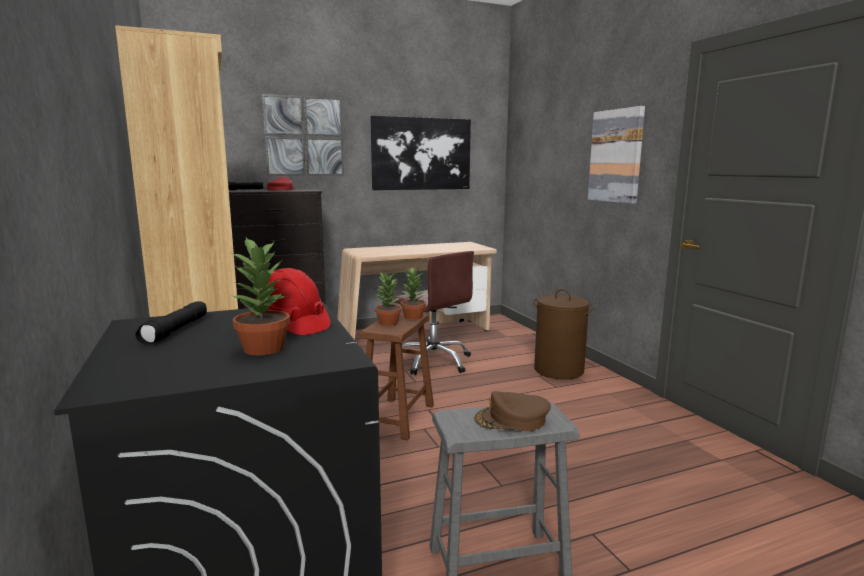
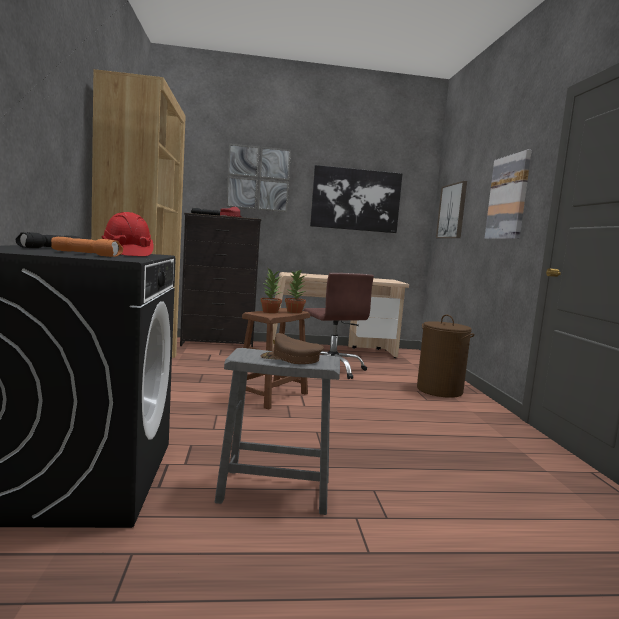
camera: 15 degrees right, 5 degrees down
(264, 348) = (87, 254): potted plant -> orange flashlight
(534, 163) = (452, 211): none -> picture

